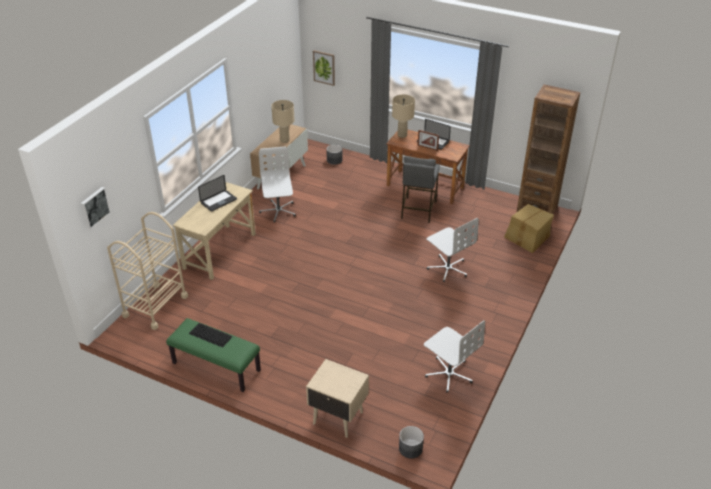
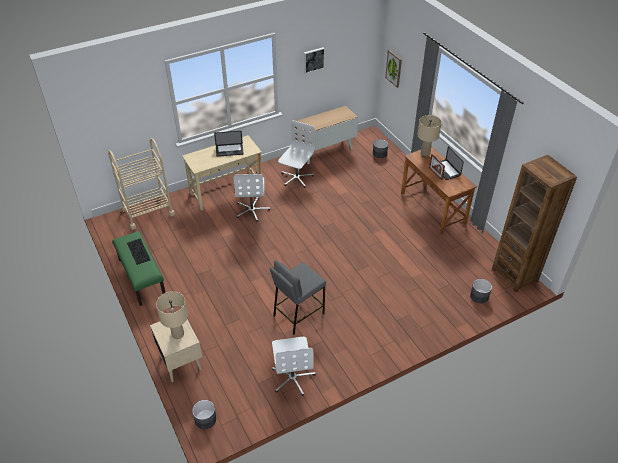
camera: 35 degrees right, 5 degrees up
(94, 207) = (100, 119): picture -> picture (313, 59)
(285, 140) = (330, 120): beige table lamp -> beige table lamp (178, 334)
(418, 210) = (406, 226): grey stool -> grey stool (298, 314)
(448, 268) = (381, 288): white office chair -> white office chair (252, 210)
(527, 238) = (479, 296): cardboard box -> grey planter

